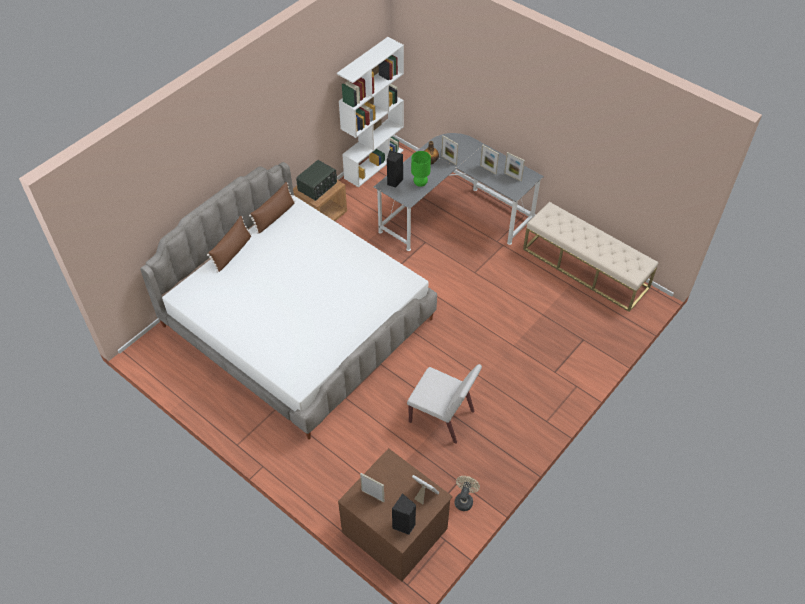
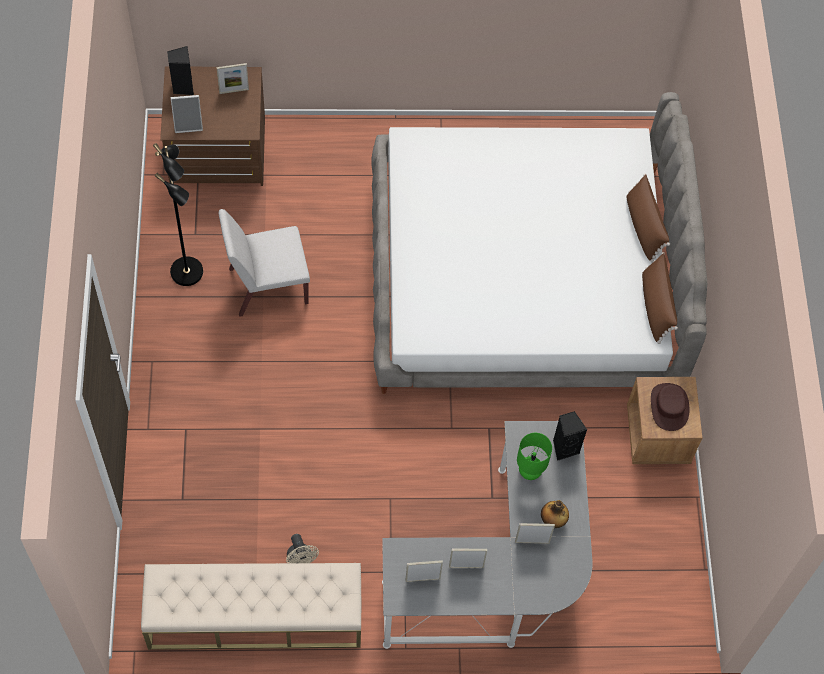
camera: 135 degrees right, 10 degrees up
(318, 187) = (669, 407): radio -> brown hat
(374, 164) = (686, 578): white bookcase -> none
(464, 499) = (174, 221): beige fan -> beige fan (301, 560)
(482, 460) = (188, 272): none -> black floor lamp

